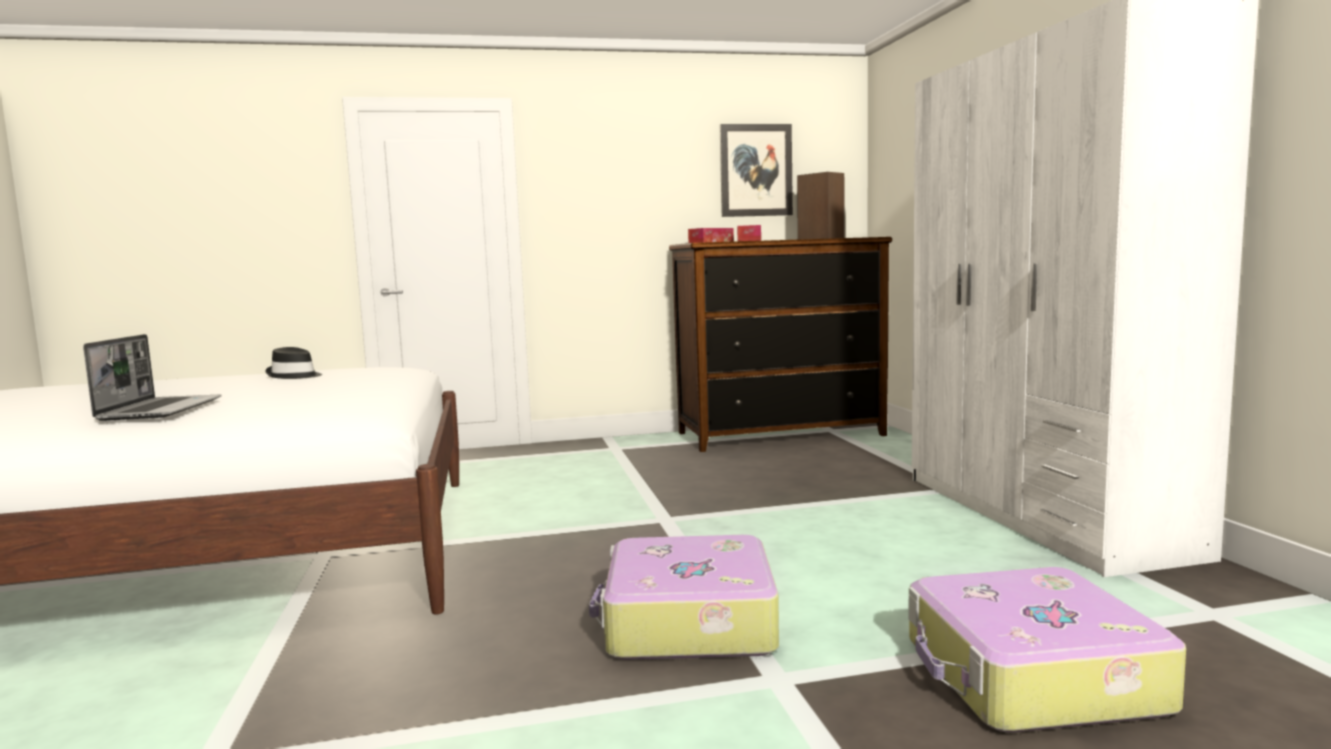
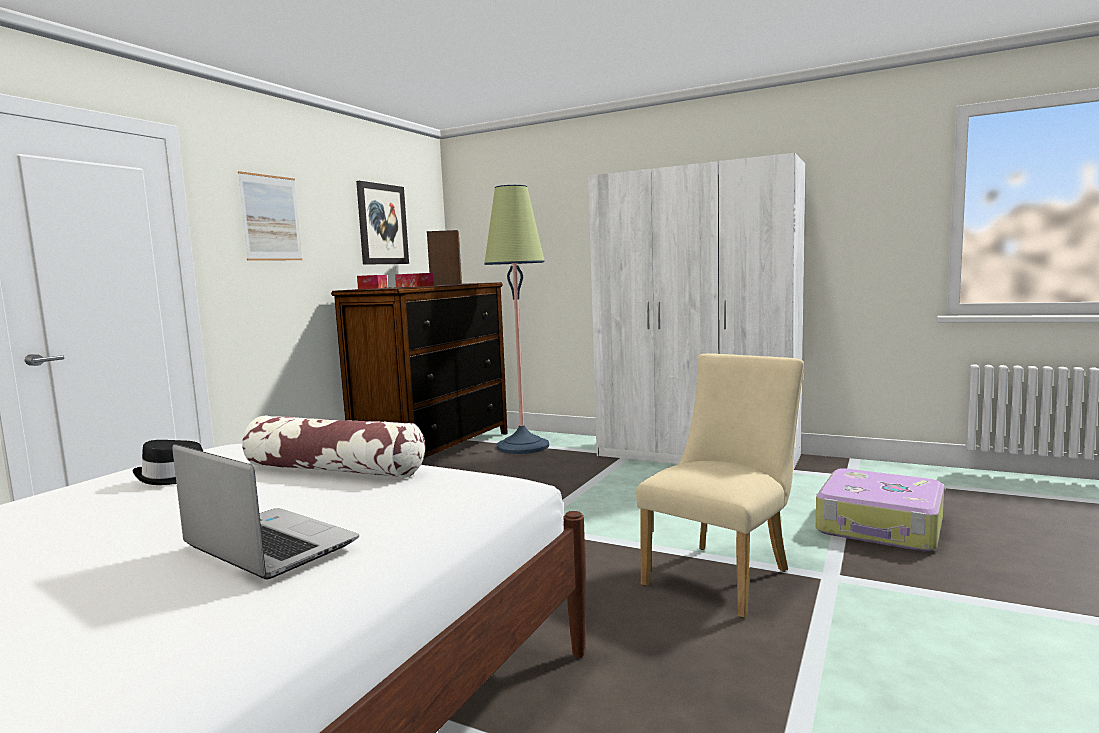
camera: 50 degrees left, 0 degrees up
(342, 387) = (333, 470): none -> pillow
(604, 173) = (271, 218): none -> picture
(687, 622) = (723, 574): suitcase -> beige chair
(864, 451) = (522, 446): none -> floor lamp

